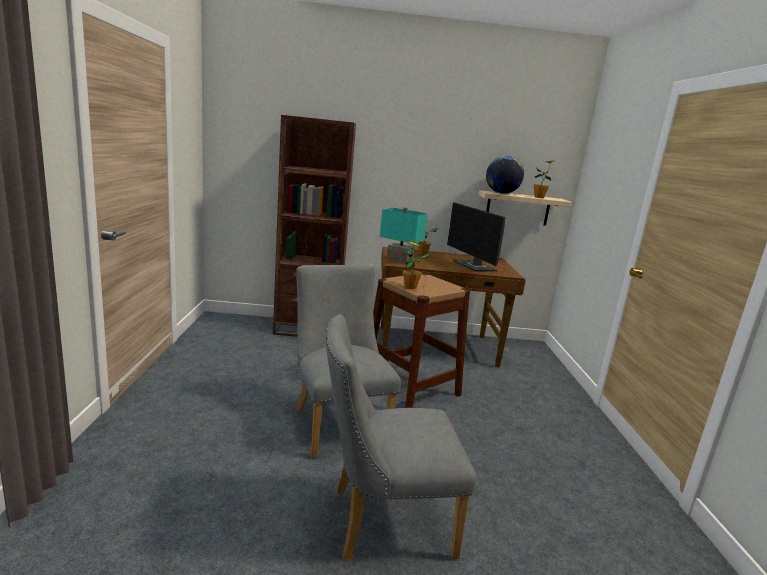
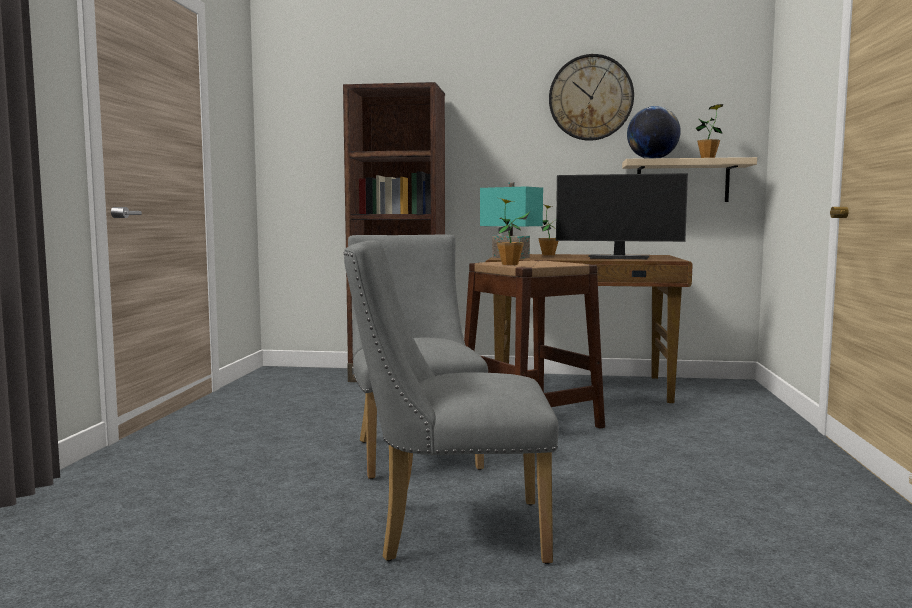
camera: 10 degrees right, 10 degrees down
(462, 141) = (590, 98): none -> wall clock
(475, 266) = (620, 258): monitor -> monitor turned 60 degrees counterclockwise

